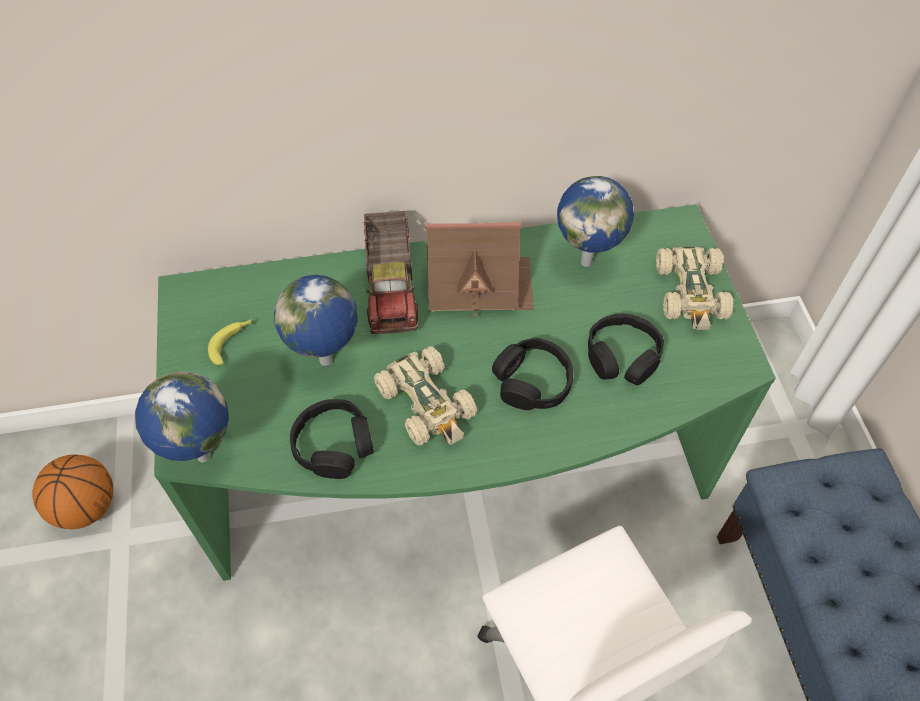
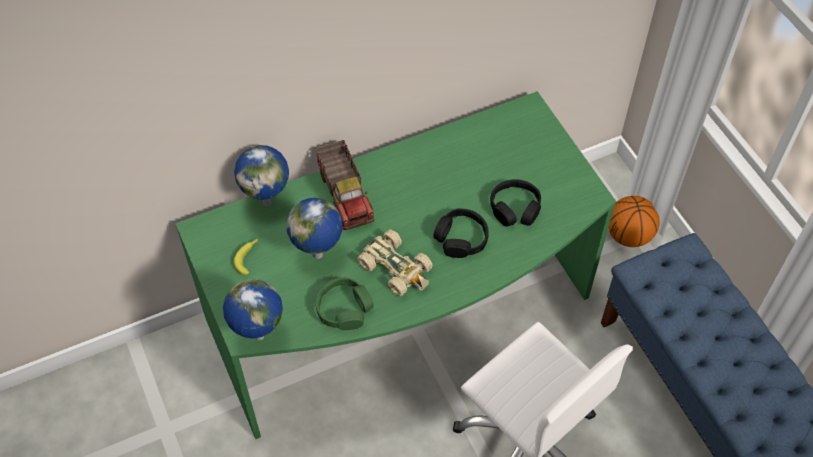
camera: 15 degrees left, 0 degrees up
(86, 507) = (129, 413): basketball -> basketball (628, 235)
(334, 445) = (344, 309): black headphones -> green headphones
(478, 284) = (404, 180): toy house -> none
(587, 261) = (474, 148): globe -> globe (268, 202)
(691, 293) = (549, 155): beige toy car -> none

